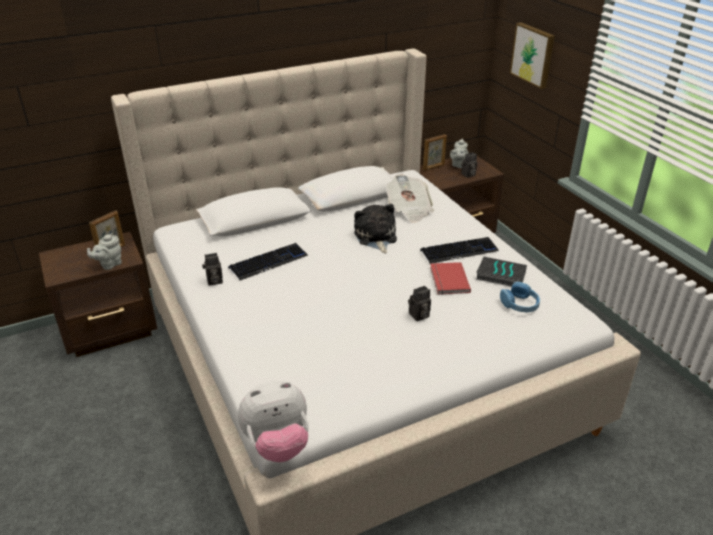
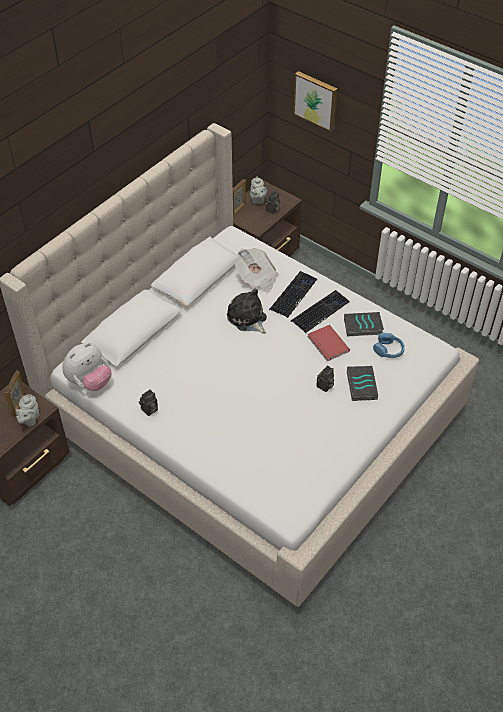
camera: 25 degrees left, 15 degrees up
(268, 262) = (179, 375): keyboard -> keyboard (293, 295)
(277, 445) = (294, 527): plush toy -> plush toy (89, 381)
(463, 327) = (360, 385): none -> book

